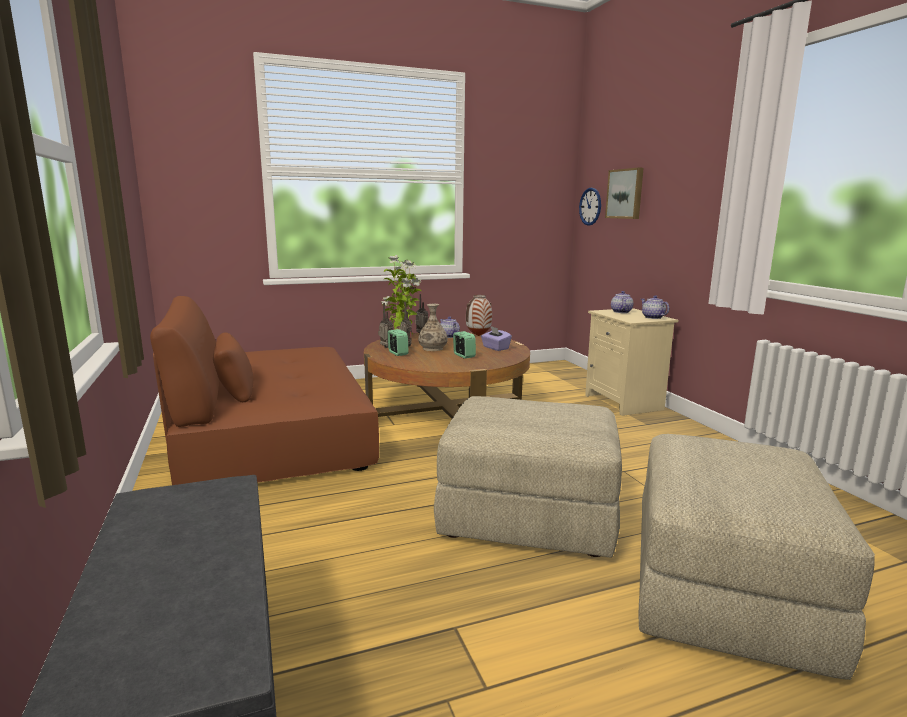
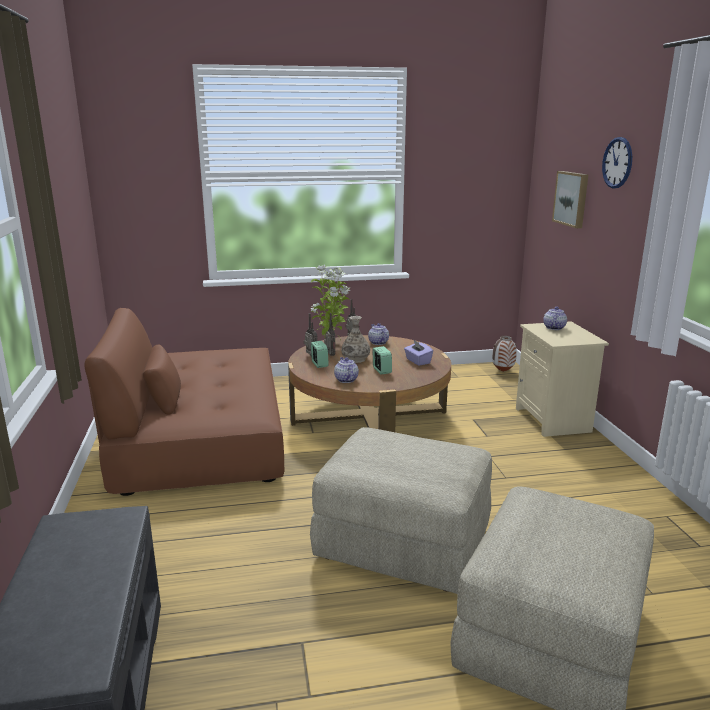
camera: 10 degrees right, 5 degrees up
(478, 336) = (408, 343): vase -> vase (503, 371)
(590, 206) = (541, 204): wall clock -> wall clock (617, 163)
(652, 317) = (582, 338): teapot -> teapot (345, 380)

